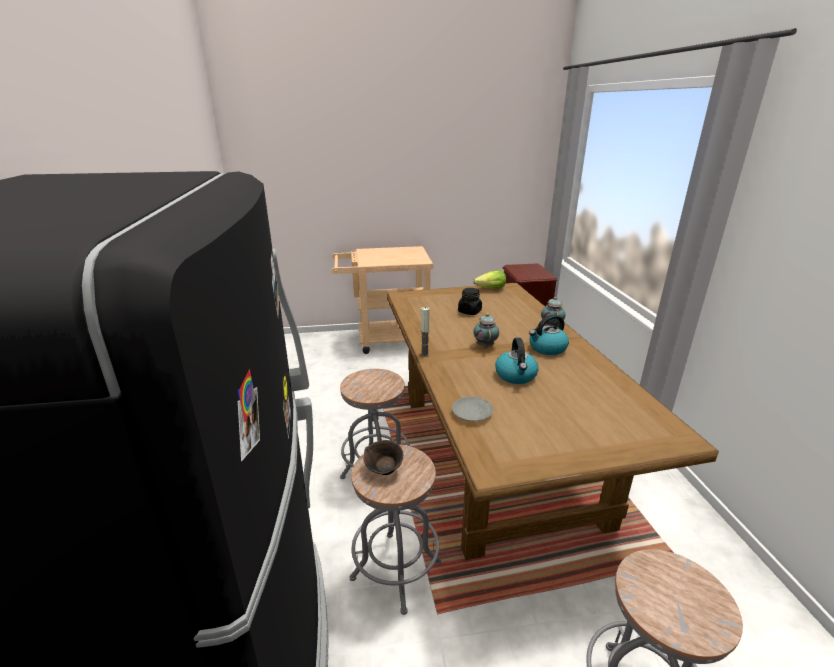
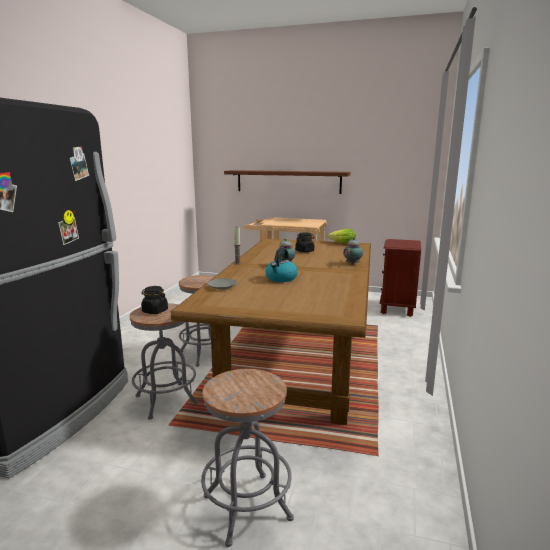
camera: 25 degrees right, 10 degrees down
(371, 201) = (288, 181): none -> brown shelf
(384, 470) = (155, 311): brown bowl -> black jar
(547, 348) = (328, 271): kettle -> none

